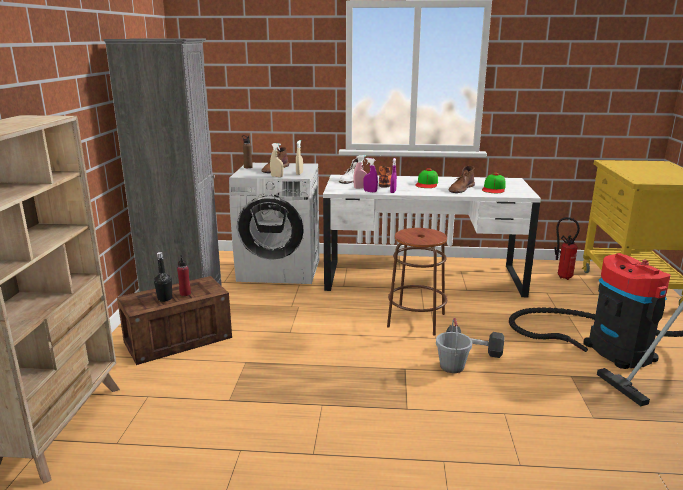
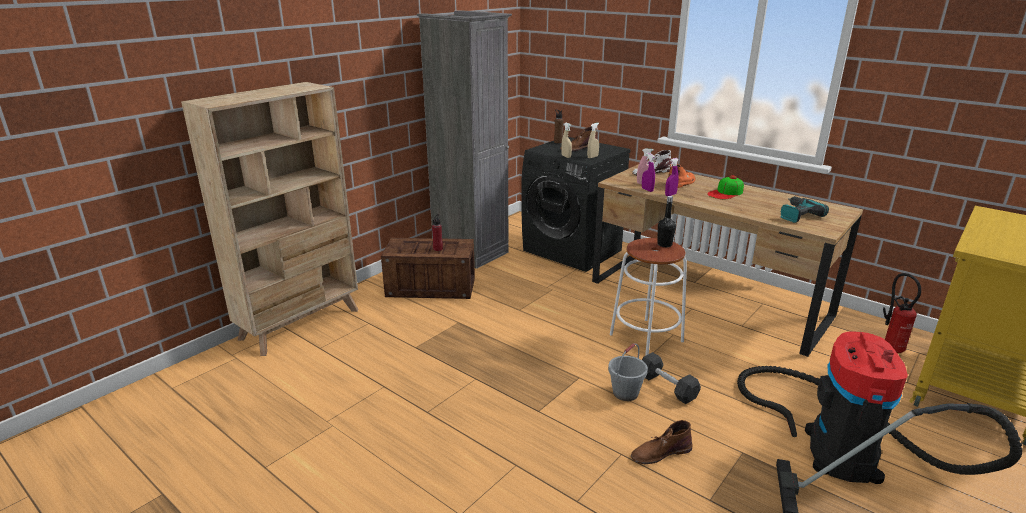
camera: 35 degrees right, 5 degrees up
(165, 299) = (419, 249): black bottle -> black bottle (664, 244)
(280, 272) = (572, 252): white washing machine -> black washing machine
(416, 320) = (646, 338): brown stool -> white stool
(422, 278) = (707, 298): white desk -> brown desk
(461, 189) = (754, 207): brown boot -> brown boot (660, 452)
(494, 188) = (797, 215): cap -> power drill

